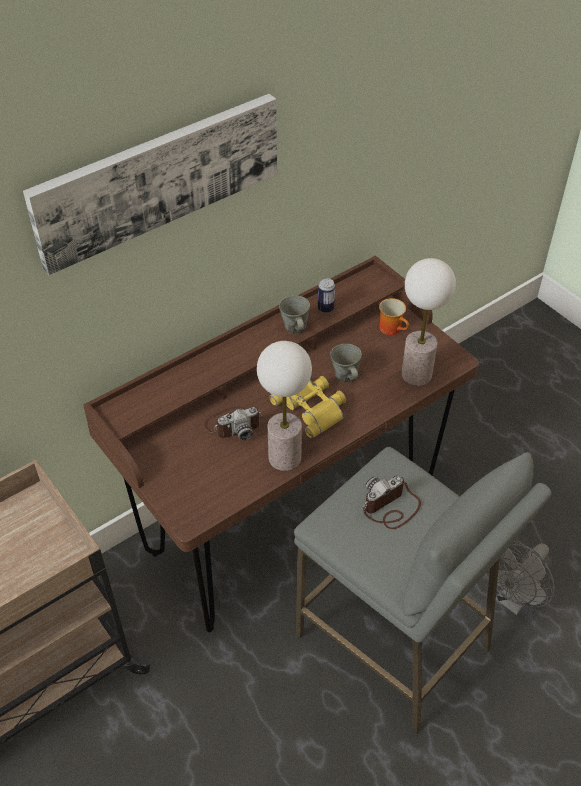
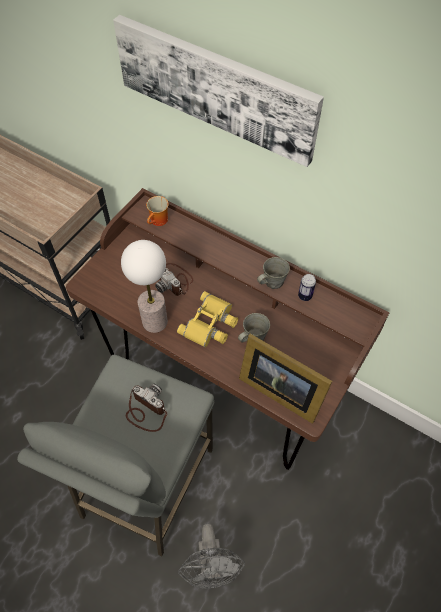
camera: 70 degrees right, 10 degrees up
(393, 328) = (324, 357): mug -> mug (159, 221)
(416, 374) = (279, 389): table lamp -> picture frame
(513, 599) = (212, 566): grey fan -> grey fan turned 120 degrees counterclockwise

